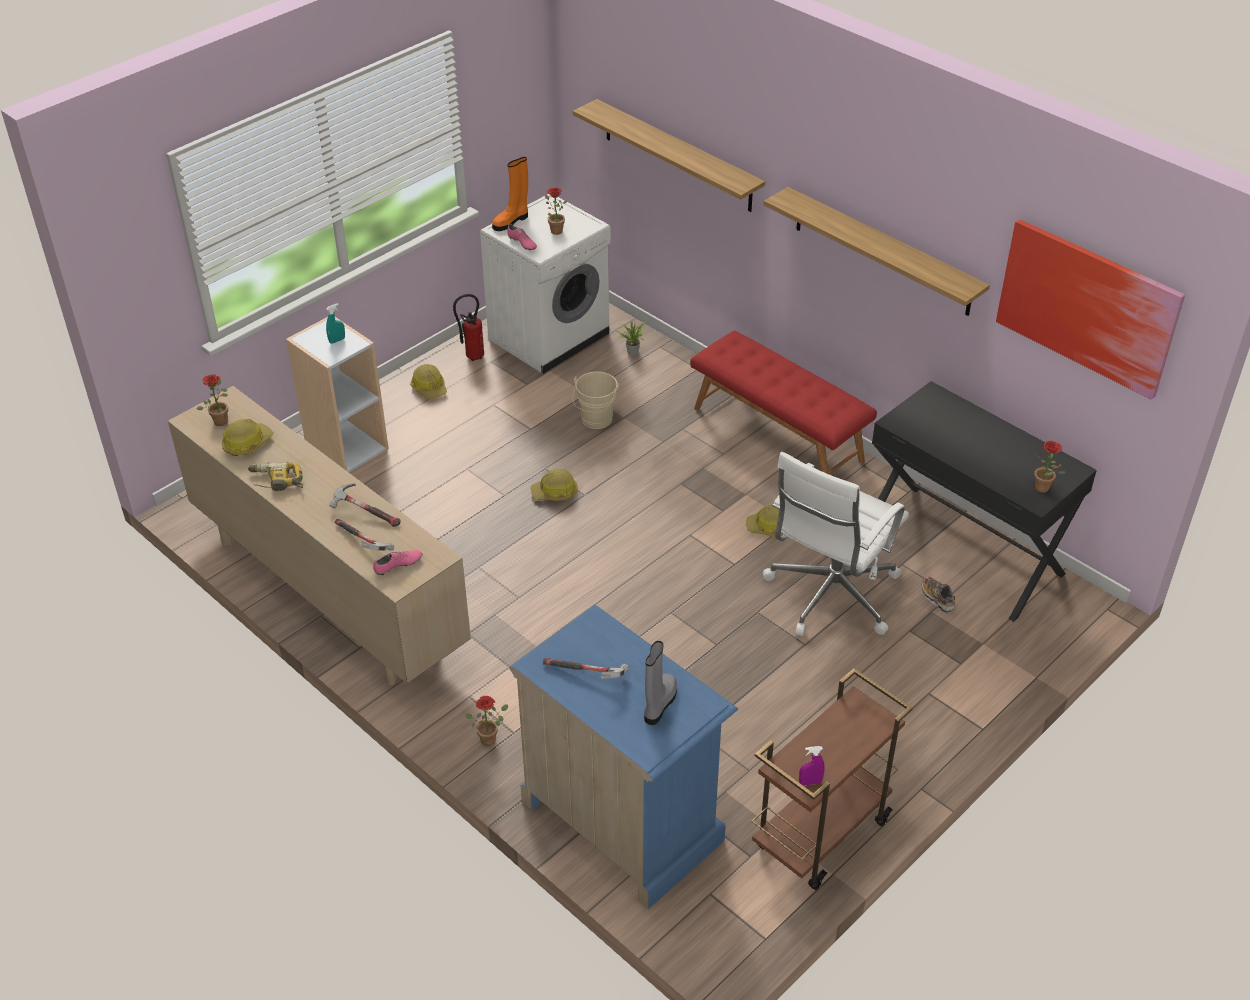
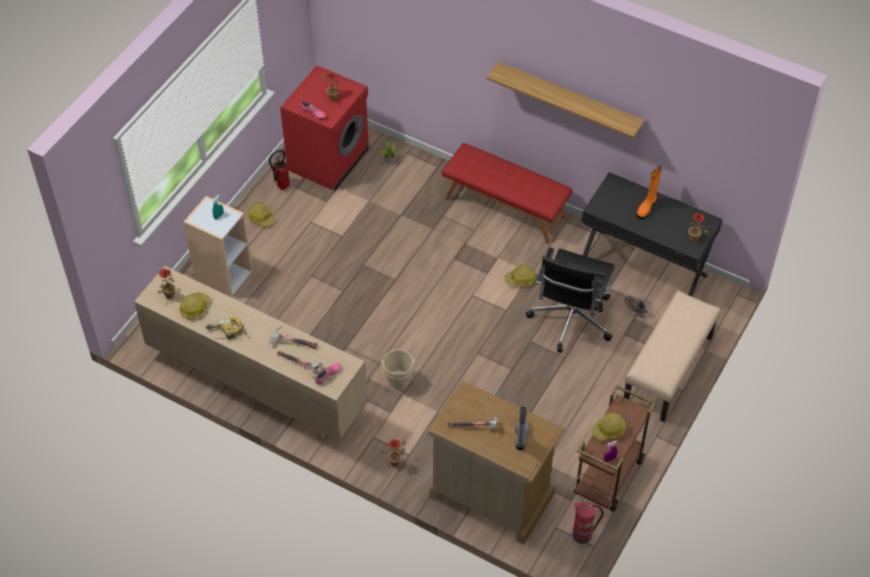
camera: 15 degrees left, 10 degrees up
(511, 221) = (299, 95): orange boot -> orange boot (646, 208)
(551, 338) = (330, 160): white washing machine -> red washing machine
(555, 492) = (375, 282): hard hat -> hard hat (609, 430)
(596, 421) = (383, 222): beige bucket -> beige bucket (398, 382)
(621, 821) = (491, 495): blue dresser -> brown dresser
(677, 156) = (412, 40): shelf -> none
(753, 915) = (583, 534): none -> fire extinguisher
(830, 595) = (570, 320): white office chair -> black office chair
(967, 696) = (668, 371): none -> beige bench
(1087, 307) = (708, 132): picture -> none

